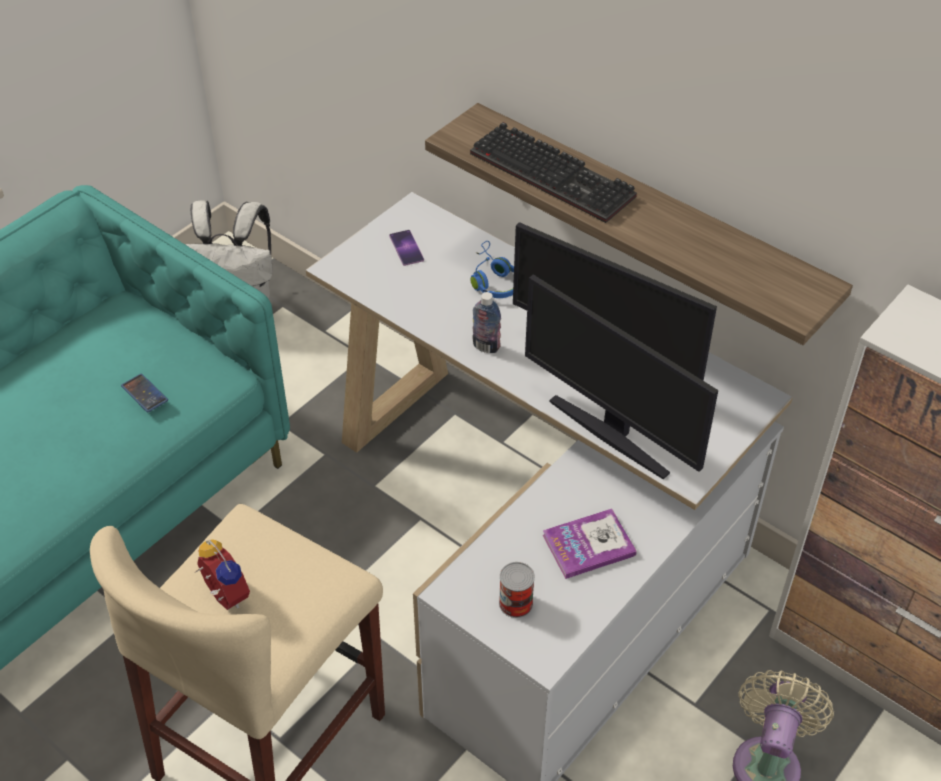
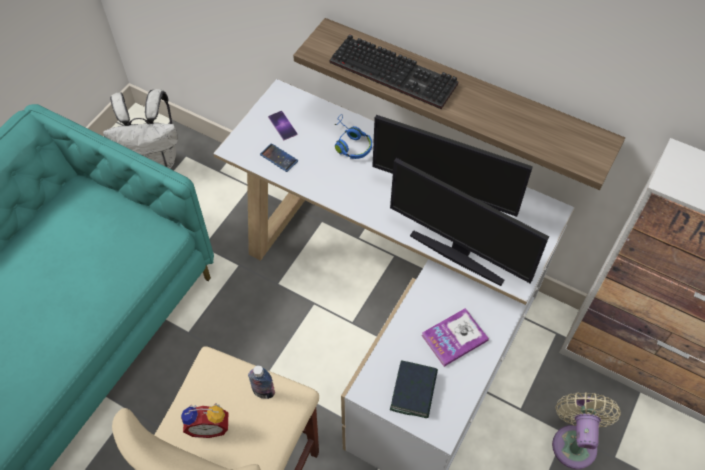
camera: 10 degrees left, 10 degrees up
(144, 393) = (111, 259): phone -> phone (279, 158)
(223, 597) = (209, 426): alarm clock -> alarm clock turned 135 degrees clockwise
(486, 346) = (356, 198): bottle -> bottle (263, 392)
(515, 603) = (414, 391): can -> book

